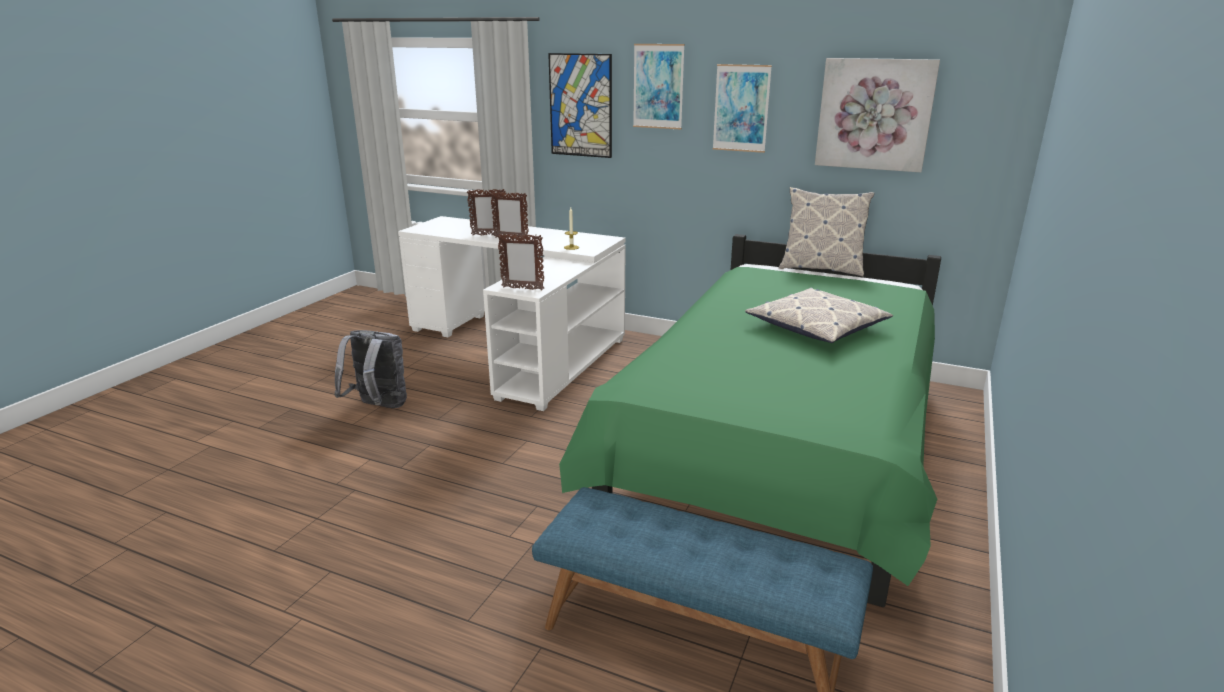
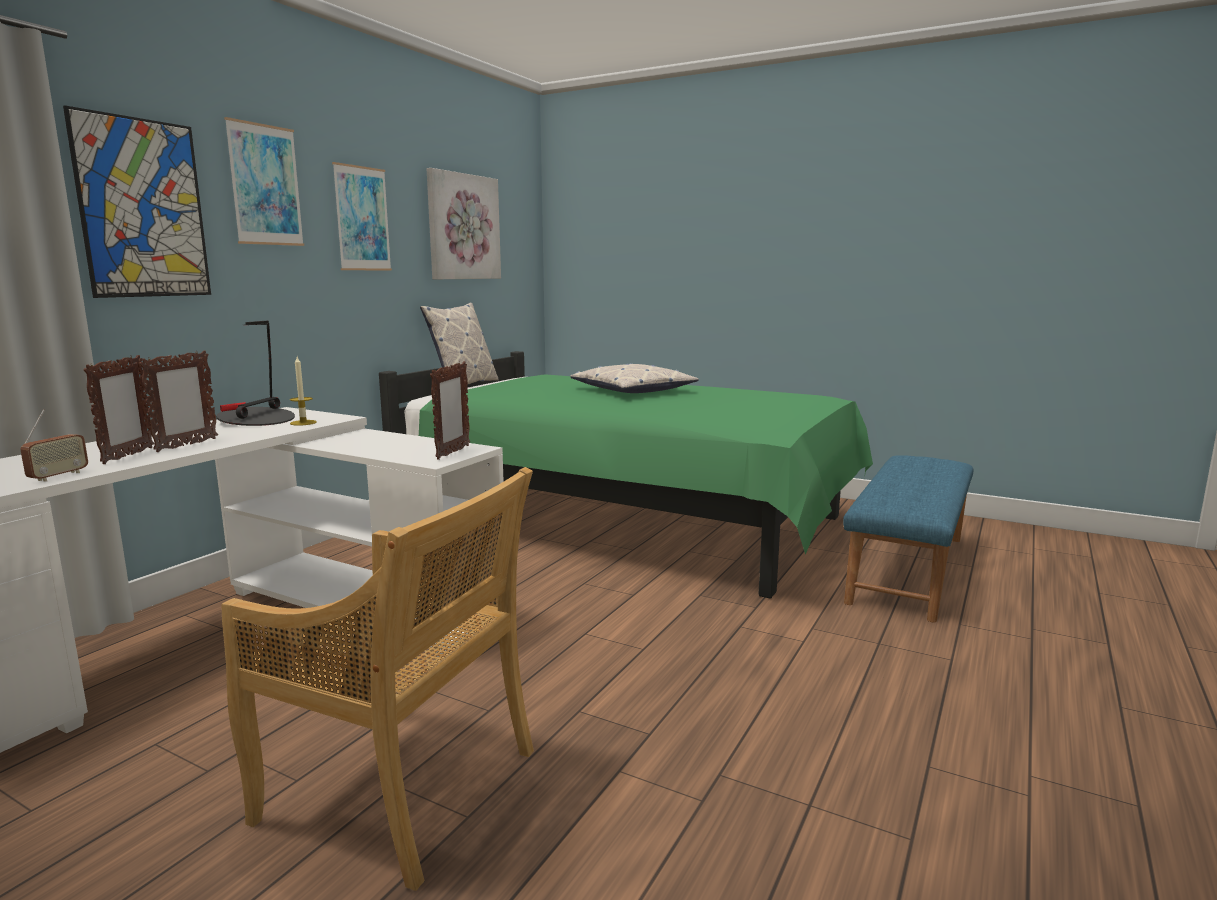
camera: 85 degrees left, 10 degrees down
(378, 407) = (403, 788): grey backpack -> beige chair
(453, 234) = (58, 476): none -> radio
(578, 238) = (256, 420): none -> table lamp

